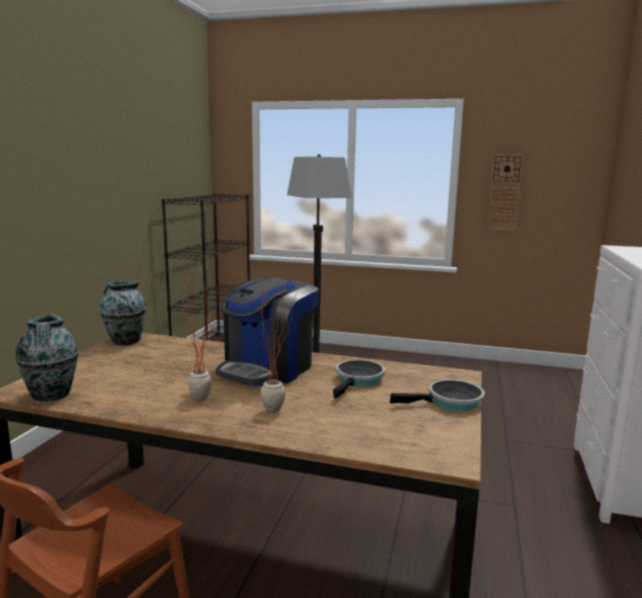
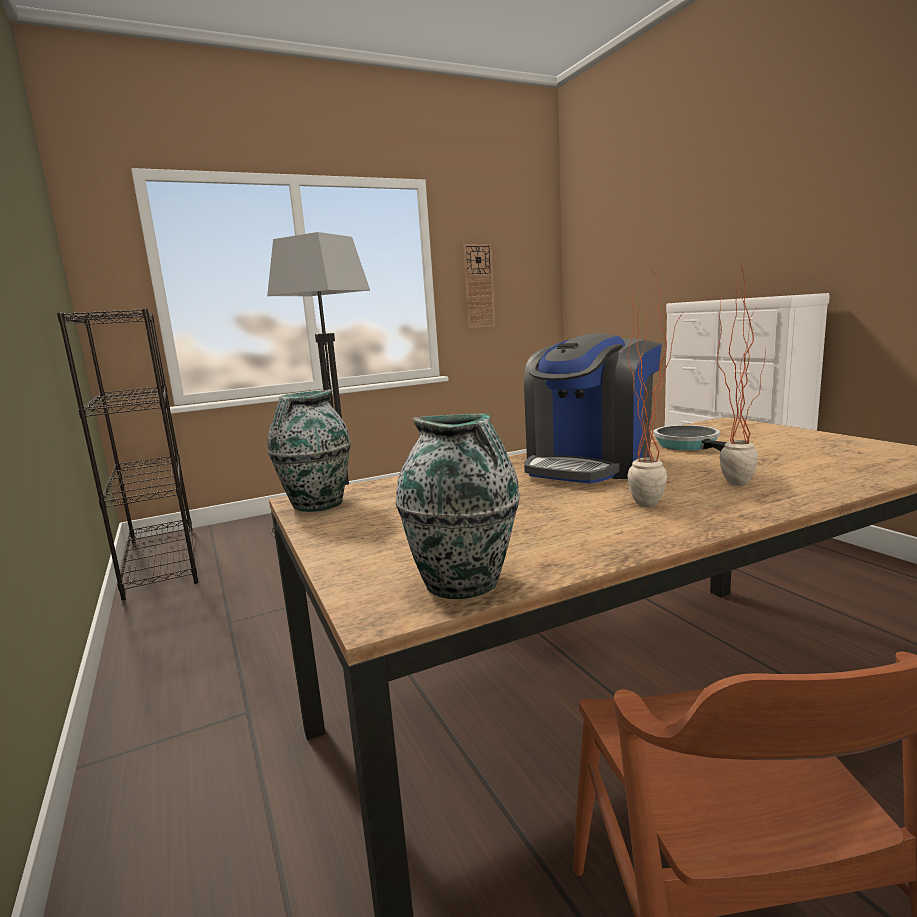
camera: 40 degrees left, 0 degrees up
(268, 368) = (589, 465): coffee machine -> coffee machine turned 45 degrees clockwise
(450, 402) = (795, 434): frying pan -> none

